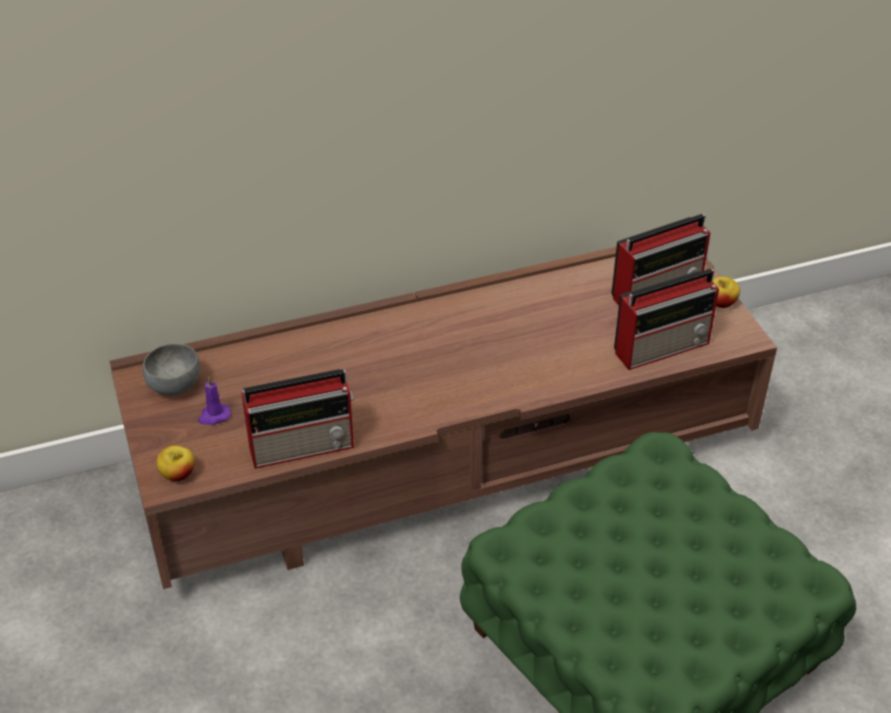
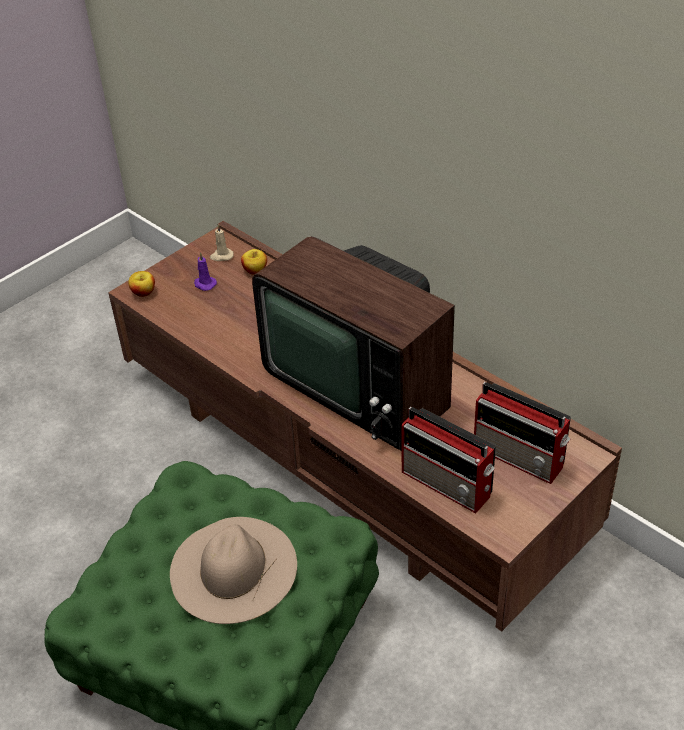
camera: 65 degrees right, 0 degrees up
(174, 385) = (221, 256): grey bowl -> beige candle
(304, 446) = (202, 334): radio -> none
(480, 351) = (360, 380): none -> television
(658, 547) = (233, 568): none -> beige hat
(721, 302) = (540, 504): apple -> apple (255, 270)

